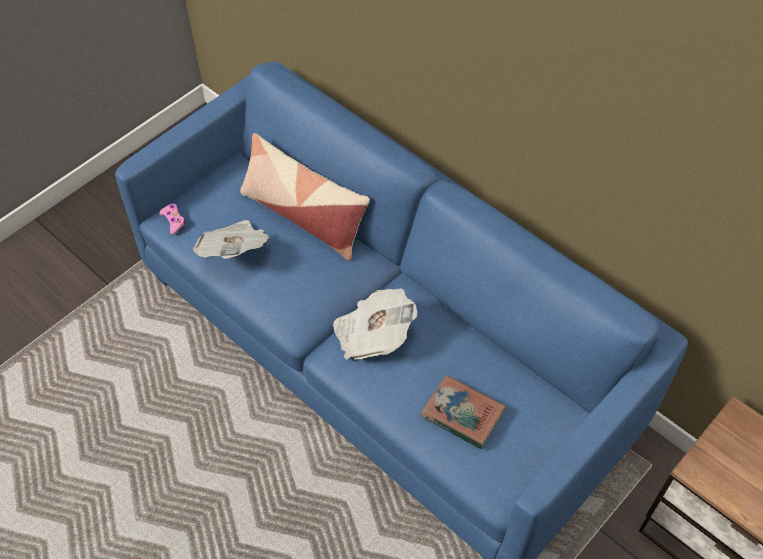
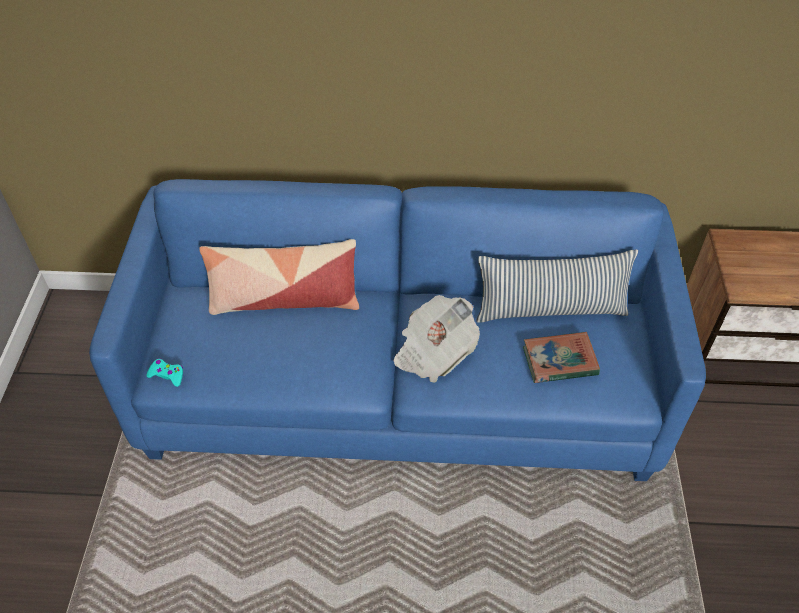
camera: 40 degrees left, 5 degrees down
(173, 220) = (167, 375): pink game controller -> turquoise game controller
(234, 251) = (254, 362): newspaper -> none
(504, 367) = (550, 310): none -> pillow

